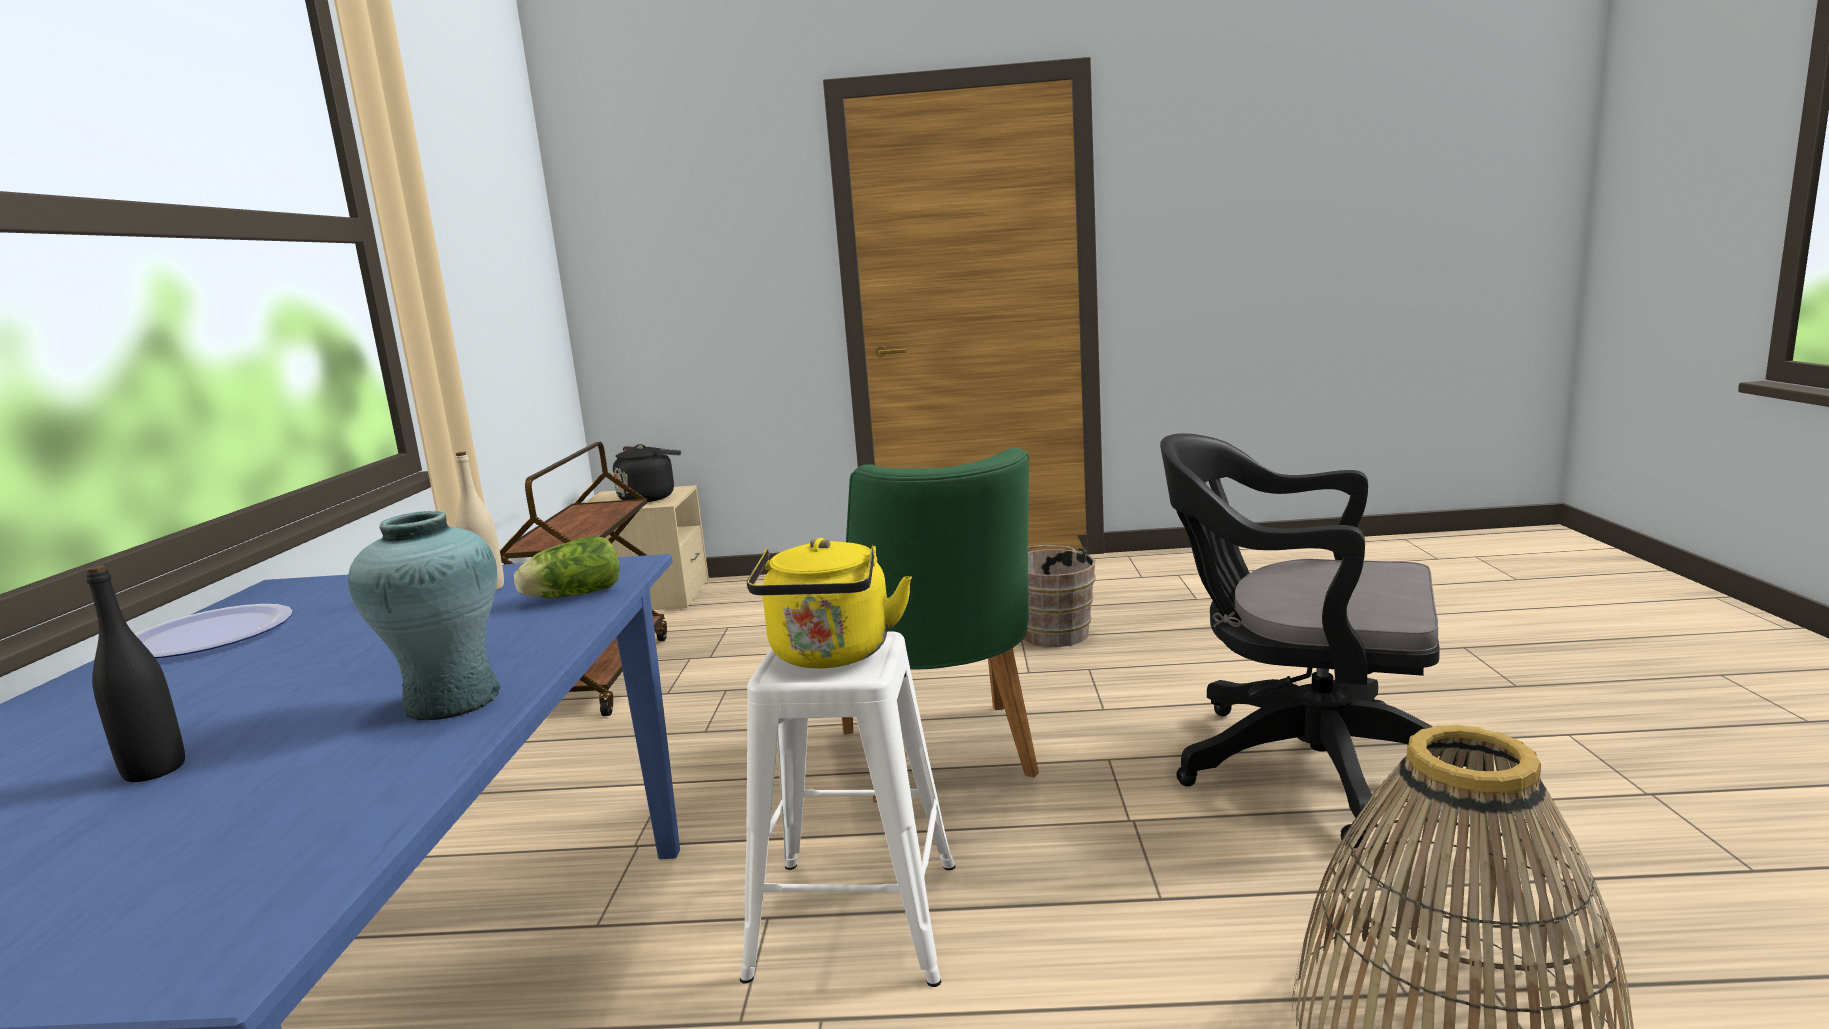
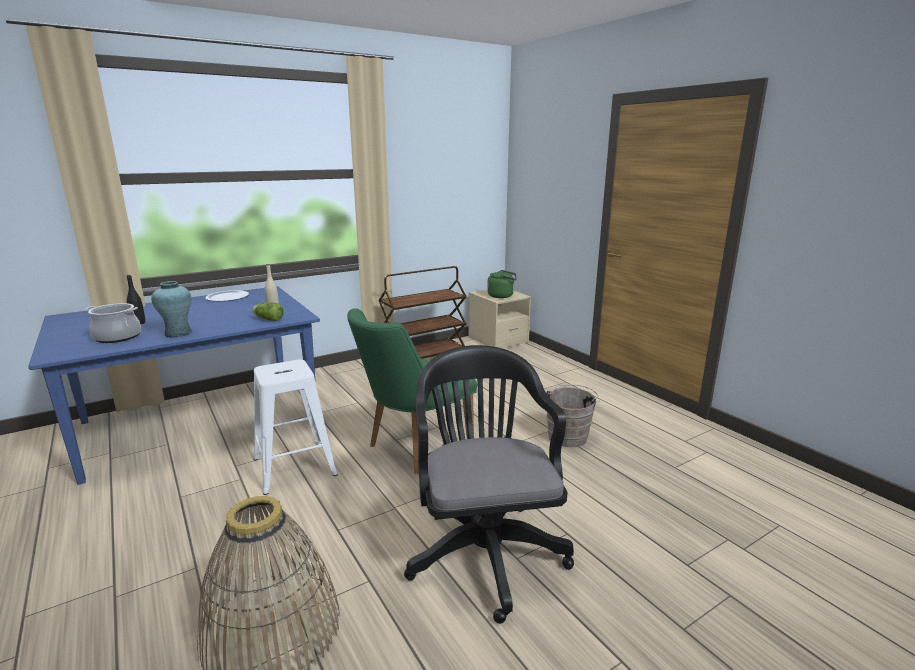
camera: 55 degrees right, 5 degrees up
(259, 804) = (118, 337): none -> cooking pot
(649, 497) = (502, 296): black kettle -> green kettle
(830, 656) = (282, 370): yellow kettle -> none

